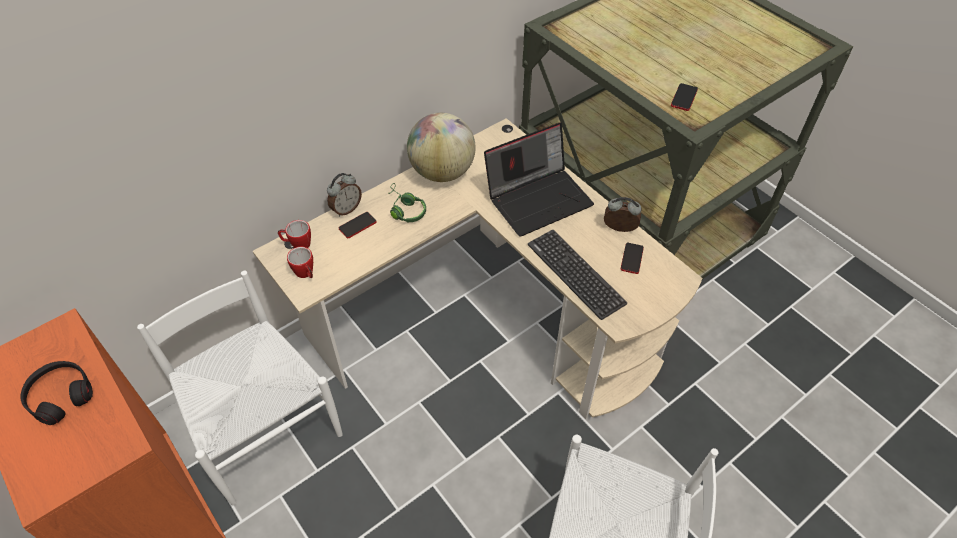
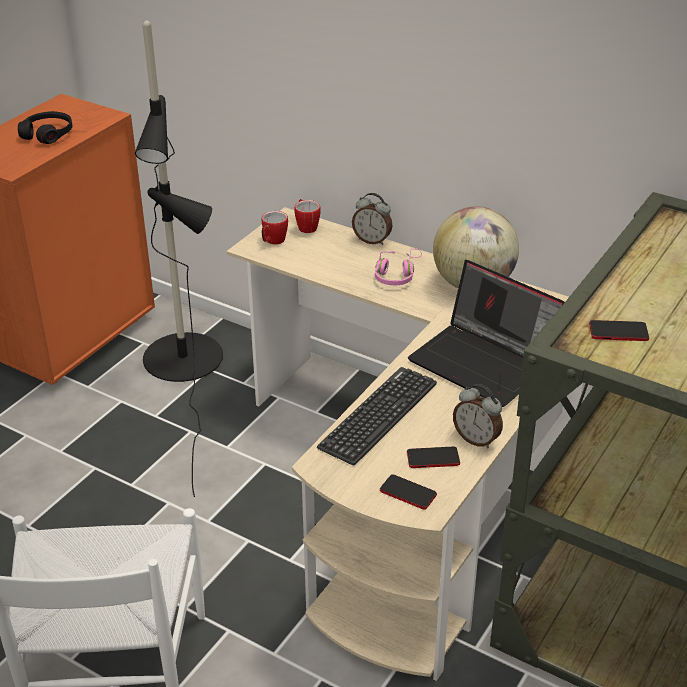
camera: 70 degrees right, 15 degrees down
(265, 430) = (185, 369): white chair -> black floor lamp
(357, 225) = (354, 253): phone -> phone (408, 493)
(405, 209) = (397, 275): green headphones -> pink headphones
(619, 230) = (476, 439): alarm clock -> alarm clock turned 135 degrees clockwise

